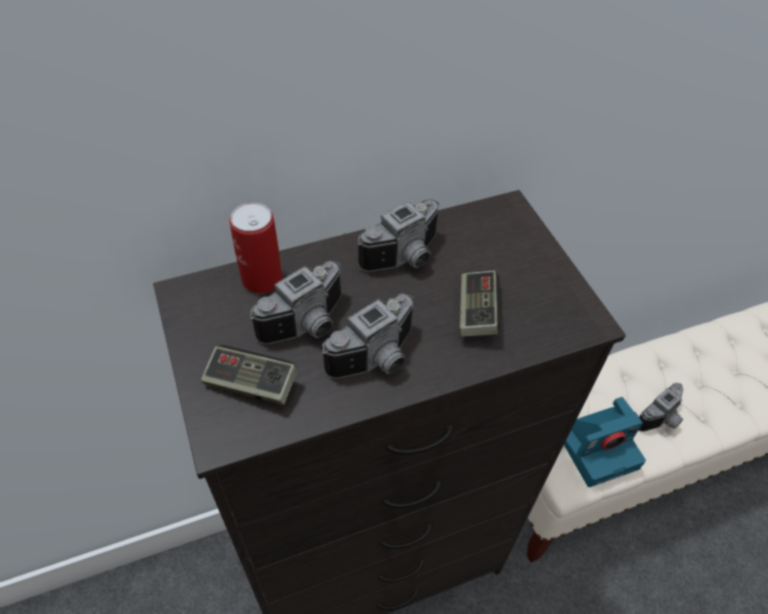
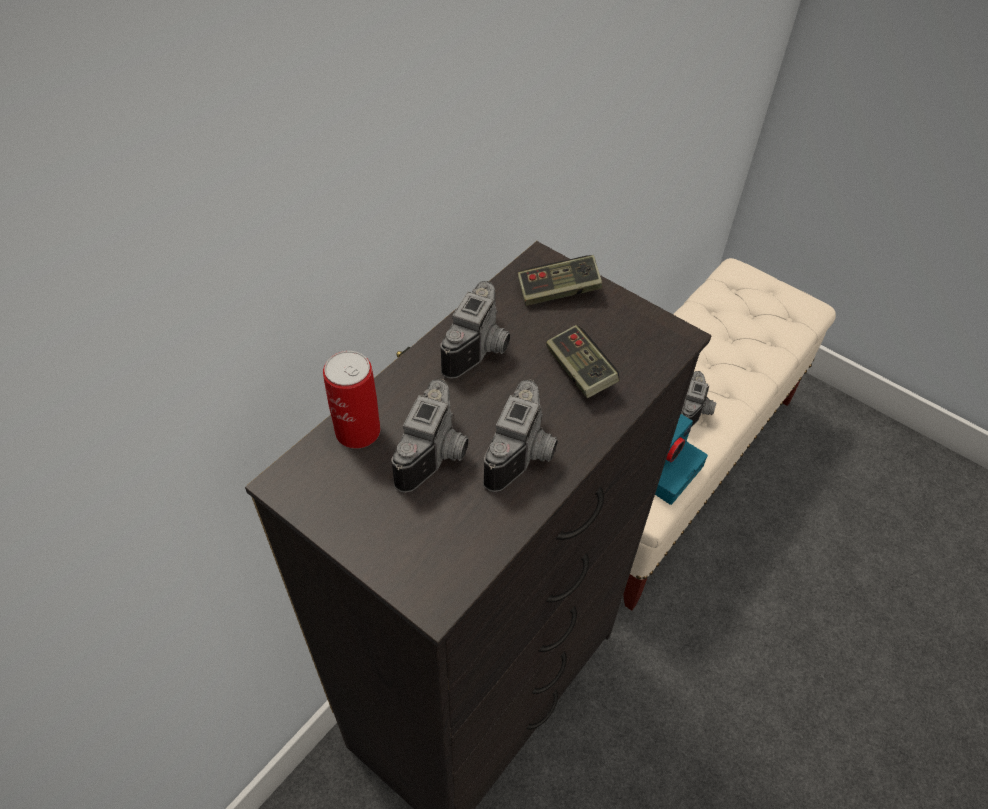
camera: 30 degrees left, 0 degrees up
(251, 384) = (425, 535): game controller -> game controller (558, 291)

